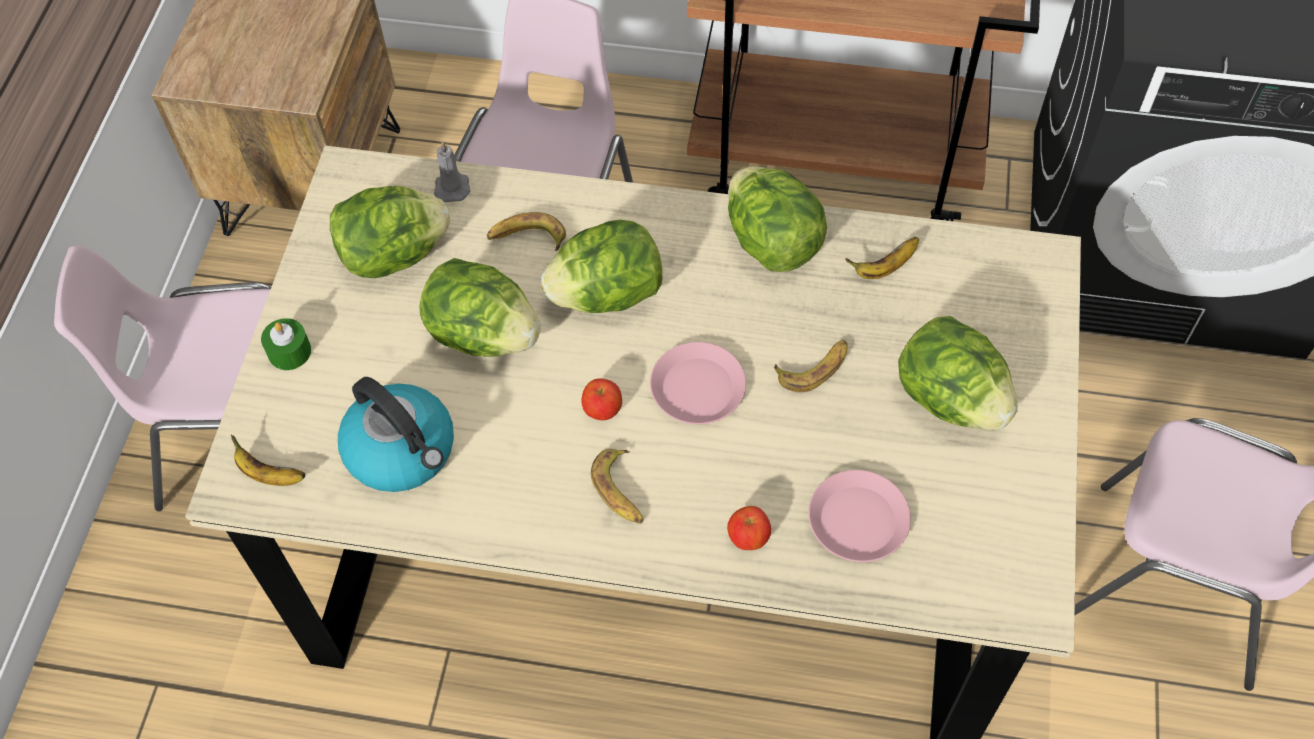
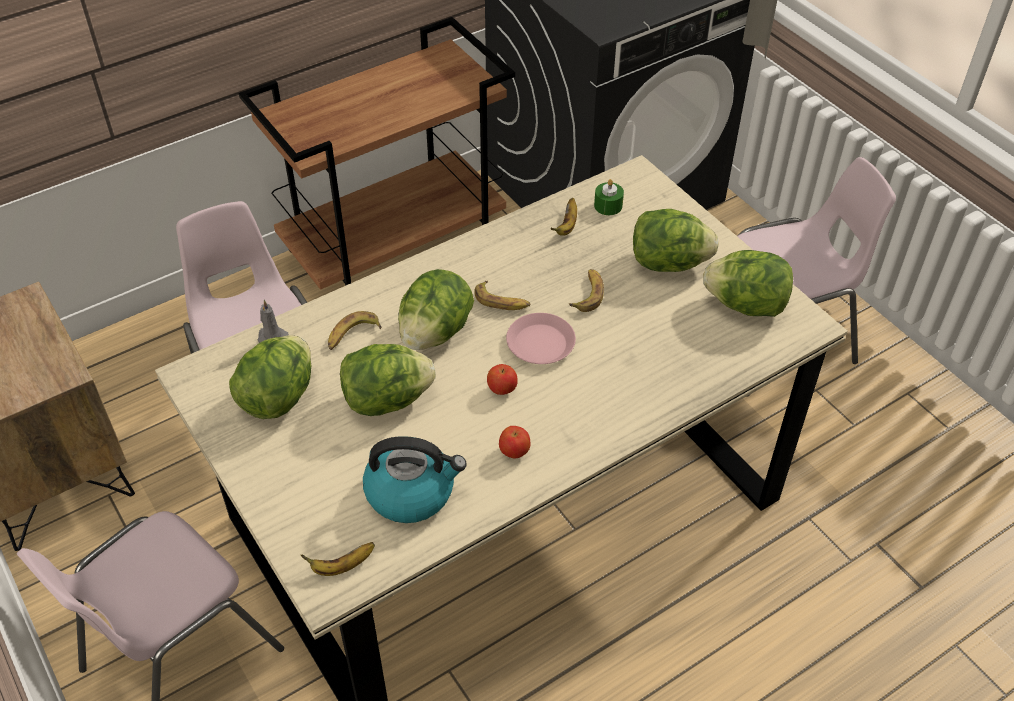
camera: 45 degrees left, 10 degrees down
(289, 351) = (272, 493): green candle -> green candle (608, 205)
(620, 491) = (560, 420): banana -> banana (502, 301)
(748, 537) = (650, 393): apple -> apple (514, 452)
(771, 243) = (495, 250): lettuce -> lettuce (746, 305)
(858, 520) = (692, 346): pink plate -> none

